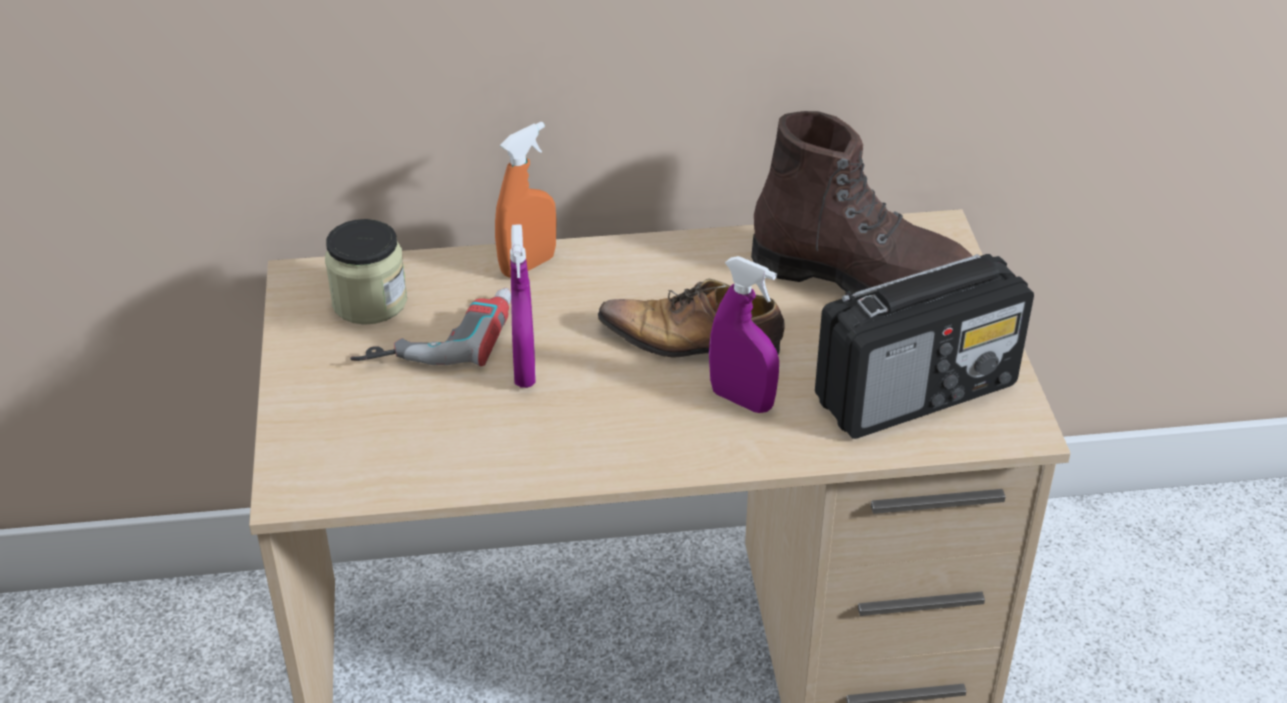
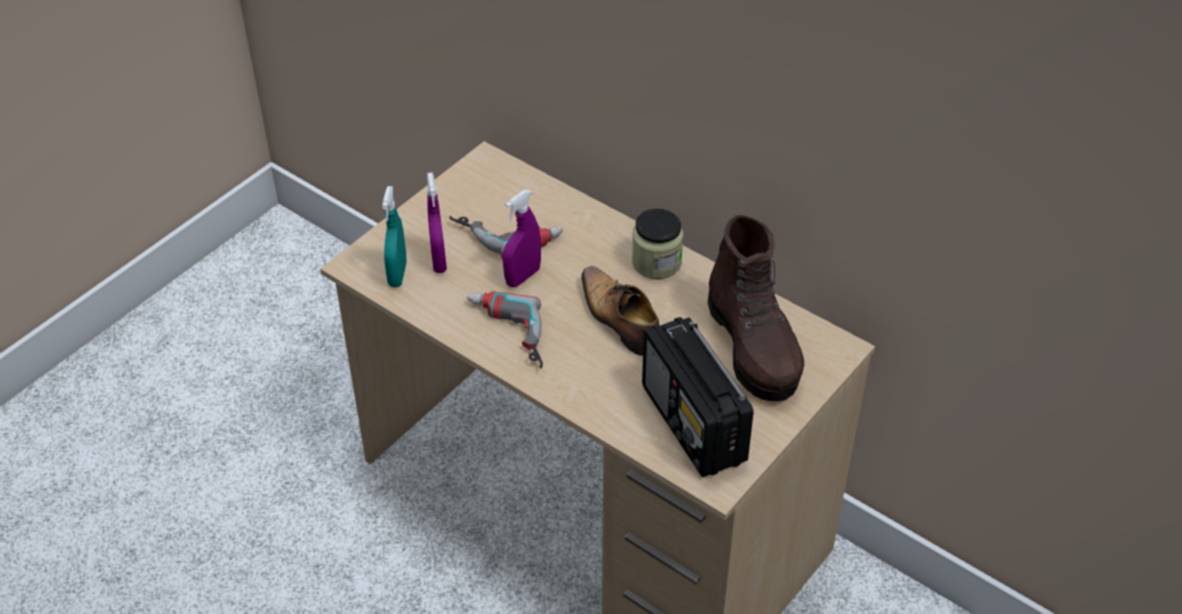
camera: 45 degrees right, 5 degrees up
(367, 464) = (397, 274): none -> turquoise spray bottle
(370, 302) = (500, 193): jar -> jar (656, 262)
(528, 265) = (597, 223): orange spray bottle -> none
(593, 442) = (504, 335): none -> power drill
(741, 400) = (600, 365): purple spray bottle -> purple spray bottle (439, 260)
(917, 391) = (693, 425): radio -> radio turned 45 degrees clockwise

